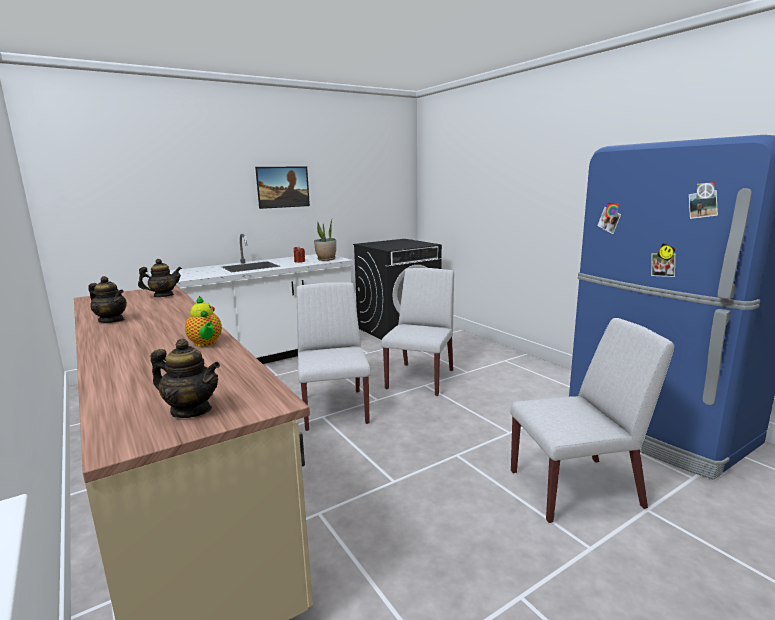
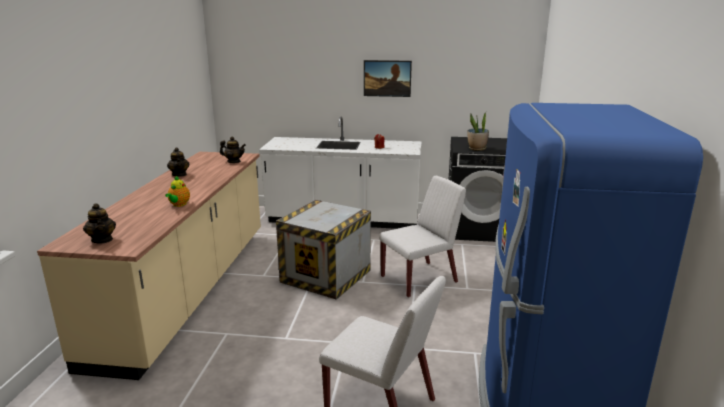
camera: 40 degrees right, 5 degrees up
(326, 259) = (402, 149): potted plant -> potted plant (477, 149)
(334, 409) = (327, 276): white chair -> crate

